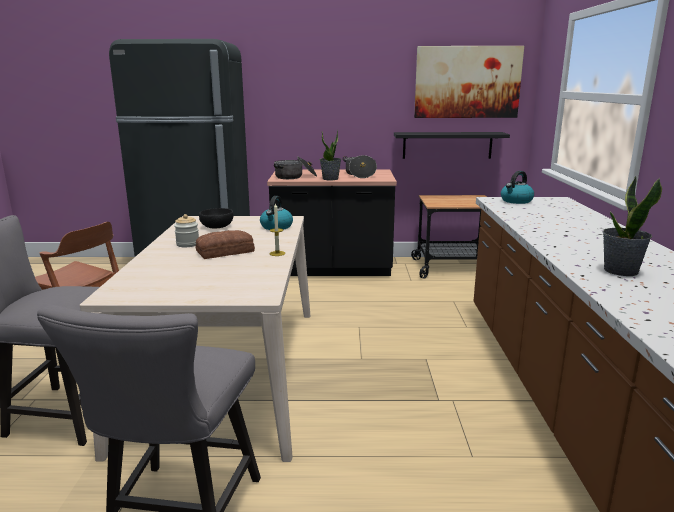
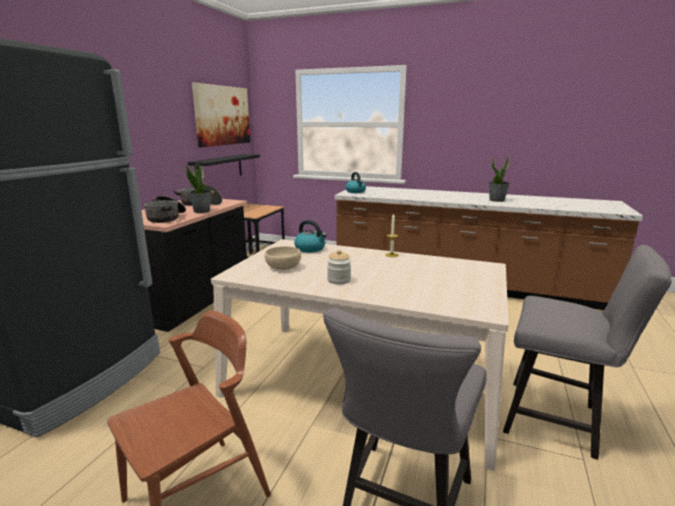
camera: 70 degrees left, 0 degrees up
(217, 226) = (283, 267): black bowl -> beige bowl
(226, 252) = (376, 268): bread -> none

